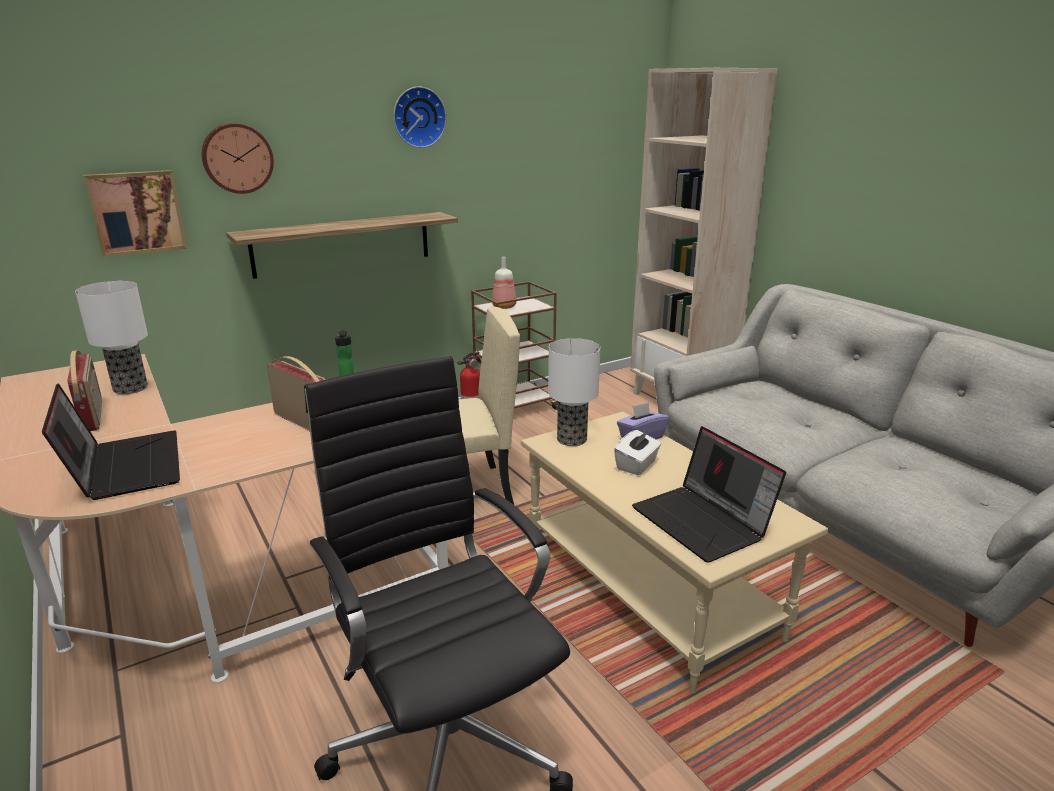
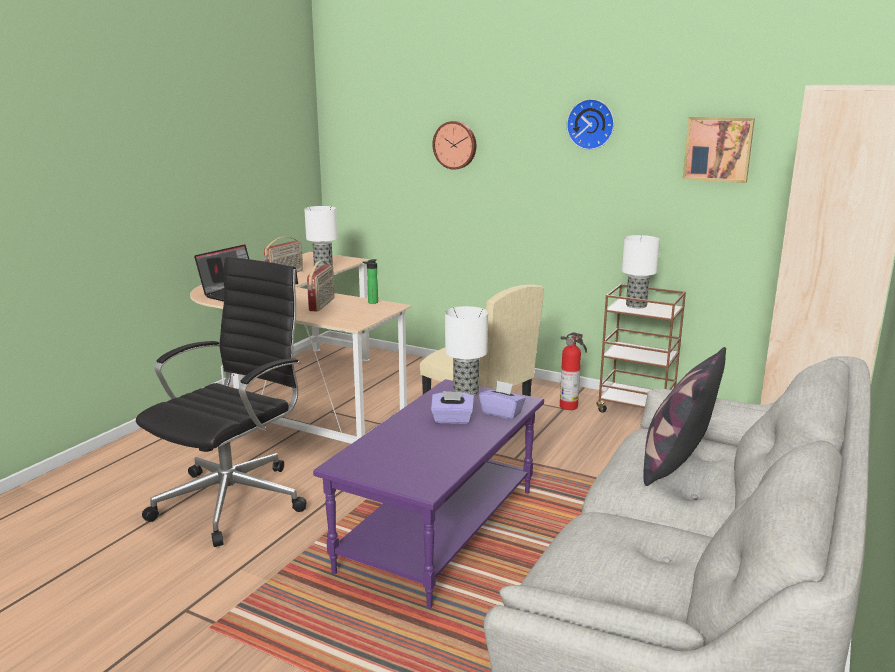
camera: 60 degrees right, 5 degrees down
(137, 212) = (397, 173): picture -> picture (718, 149)
(343, 244) = (517, 218): shelf -> none
(505, 306) = (636, 305): bottle -> table lamp
(637, 465) = (452, 420): white tissue box -> purple tissue box
(650, 587) = (440, 531): beige coffee table -> purple coffee table
(703, 522) = (389, 455): laptop -> none
(771, 408) = (676, 464): none -> pillow

